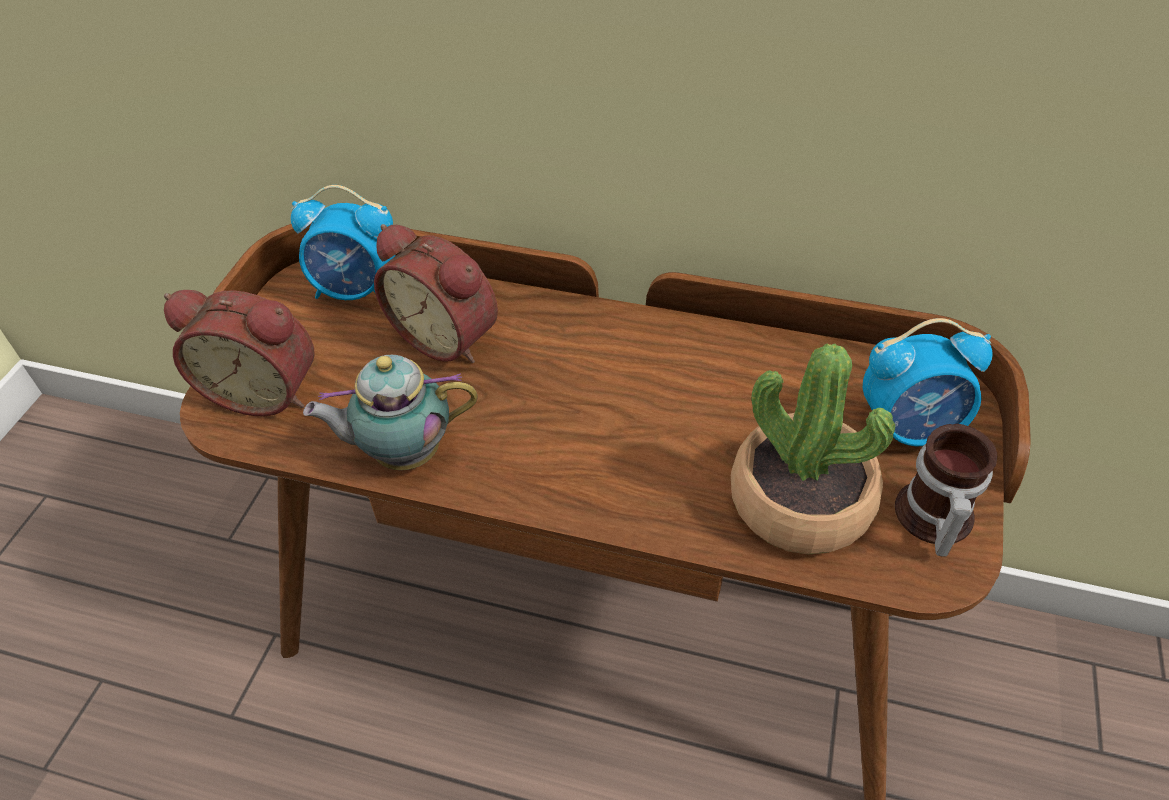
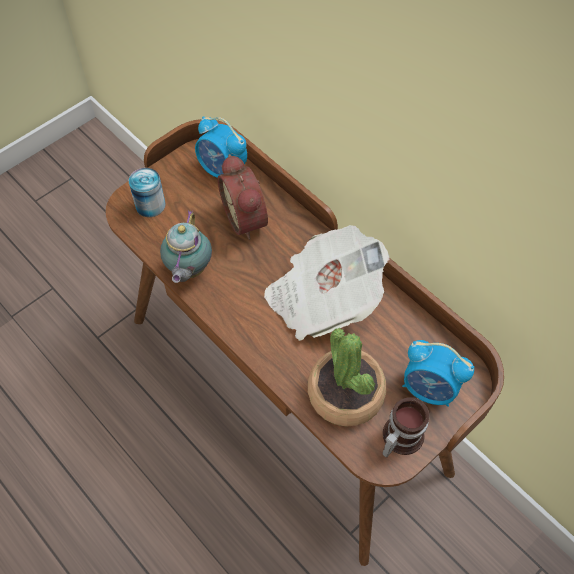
camera: 30 degrees right, 10 degrees up
(265, 389) = (150, 205): alarm clock -> can
(403, 453) = (188, 270): teapot -> teapot turned 105 degrees counterclockwise
(653, 388) = (323, 298): none -> newspaper

